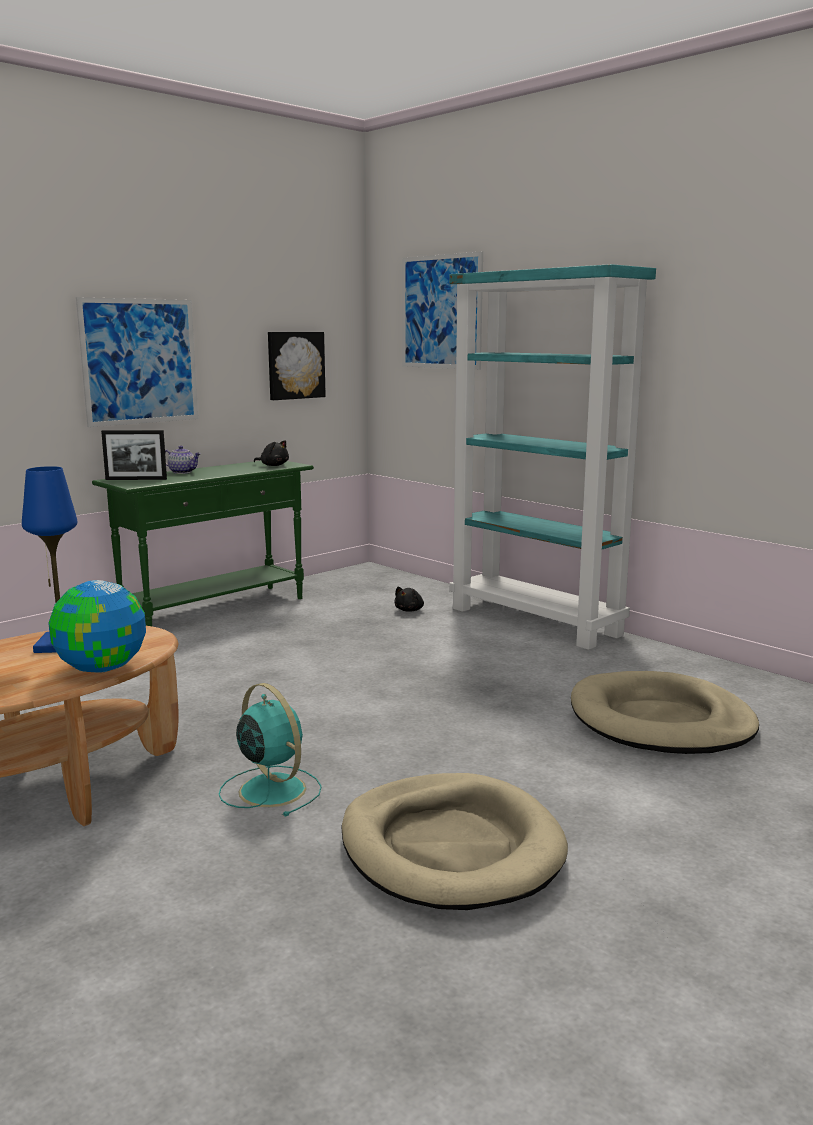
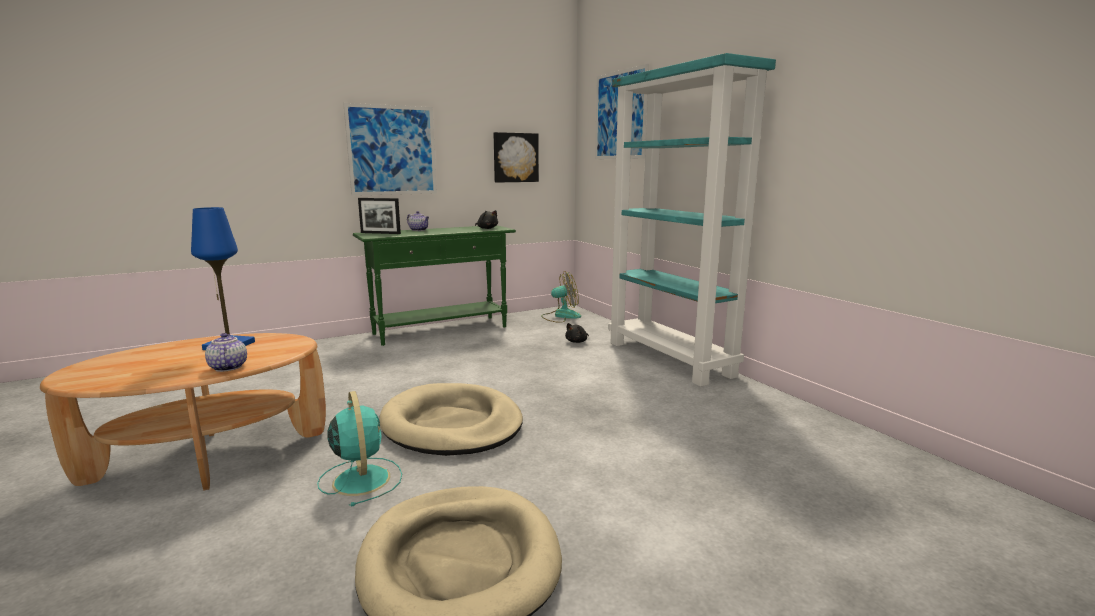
camera: 15 degrees right, 0 degrees up
(101, 669) = (227, 367): globe -> teapot
(365, 578) = (561, 316): none -> fan
(660, 721) = (730, 460): beige dog bed -> beige dog bed (452, 425)

